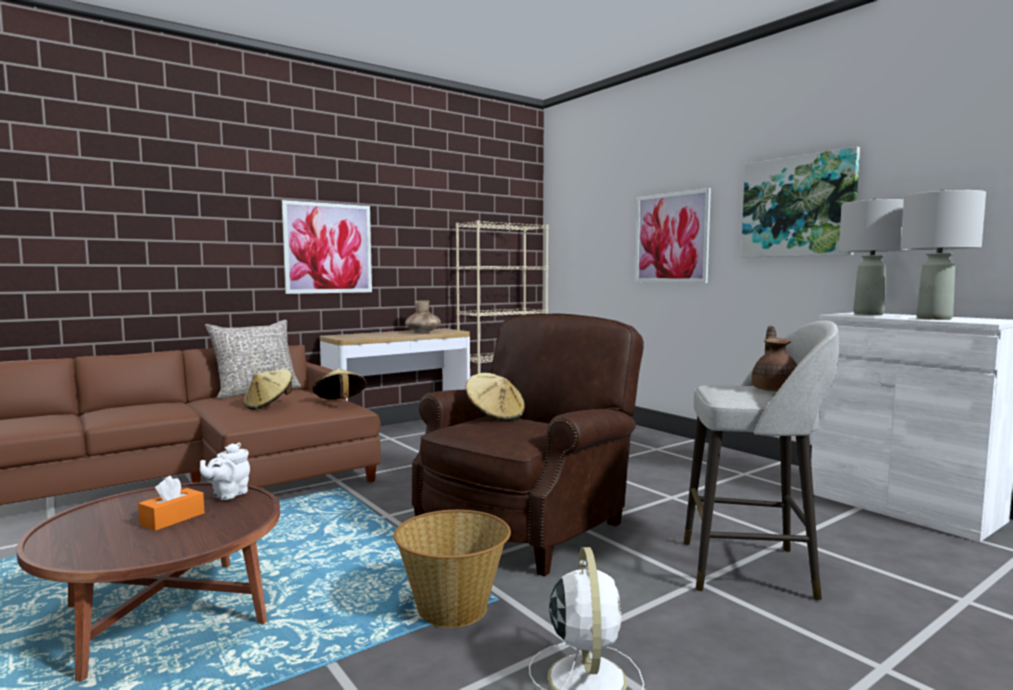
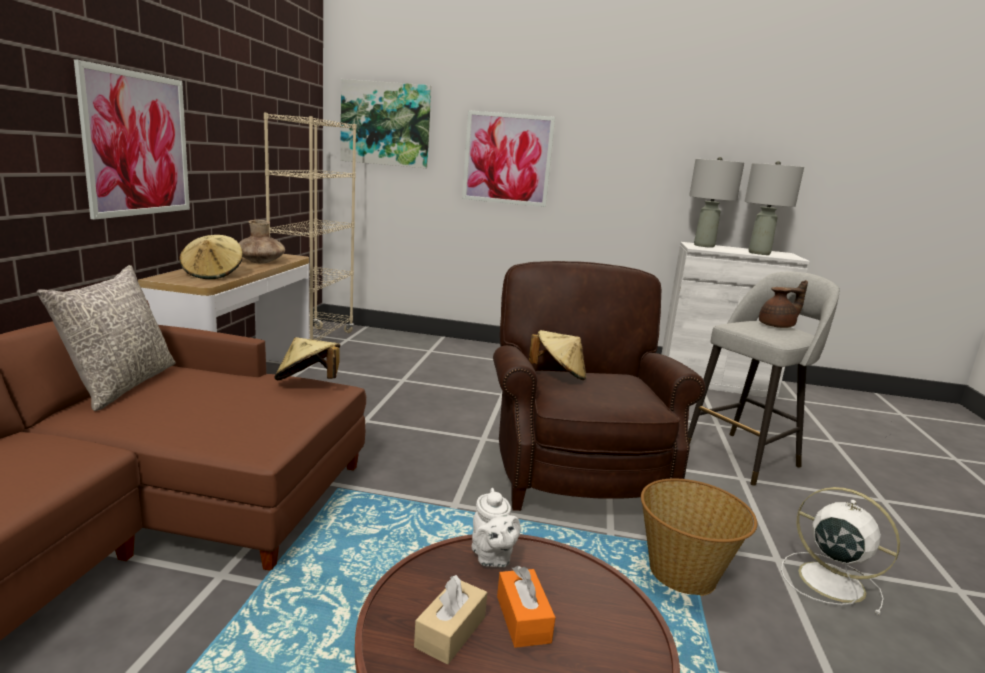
camera: 45 degrees left, 10 degrees up
(136, 510) = (450, 632): none -> beige tissue box
(269, 405) = (229, 408): beige hat -> beige hat (213, 274)
(775, 390) = (778, 326): brown teapot -> brown teapot turned 105 degrees clockwise
(798, 206) = (639, 149): picture -> picture (385, 124)

